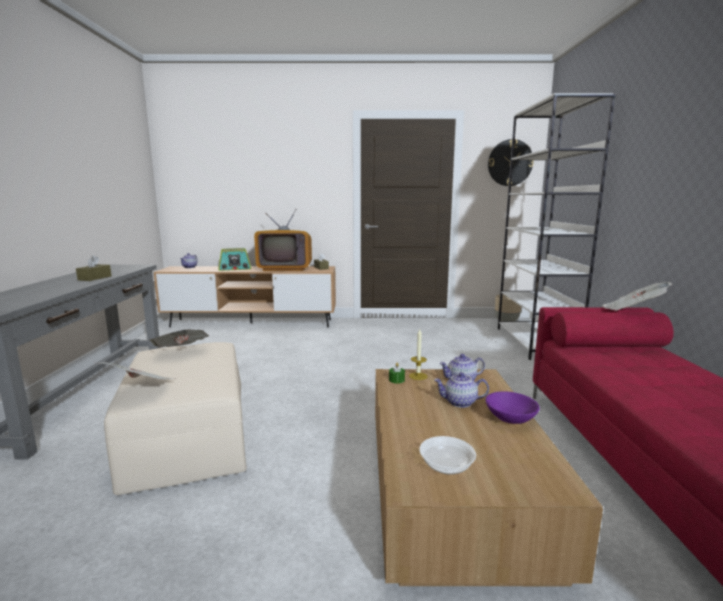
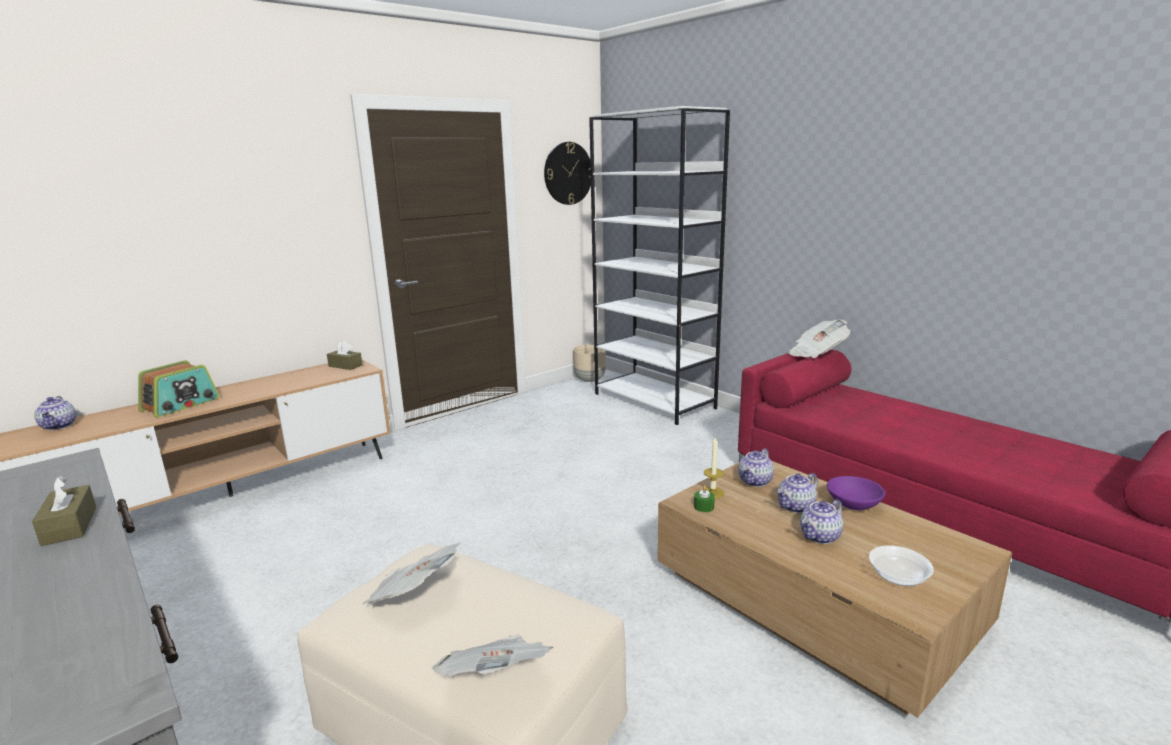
camera: 40 degrees left, 5 degrees up
(285, 268) = (284, 381): television -> none
(440, 422) = (820, 537): none -> teapot

